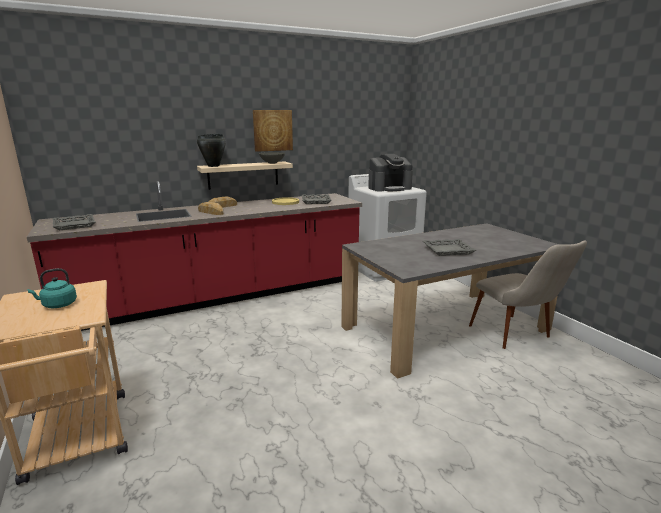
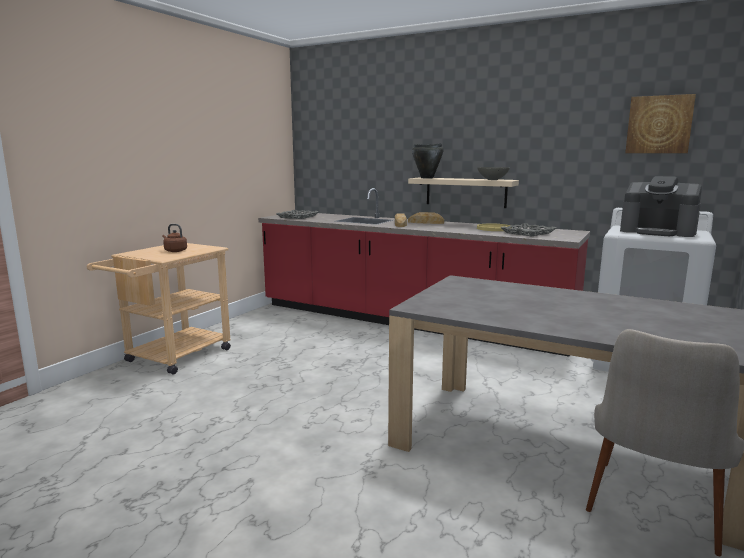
camera: 55 degrees right, 5 degrees down
(58, 305) = (175, 251): turquoise kettle -> brown kettle
(272, 130) = (507, 140): picture -> picture (659, 124)
(448, 250) = (540, 311): grey tray -> none

